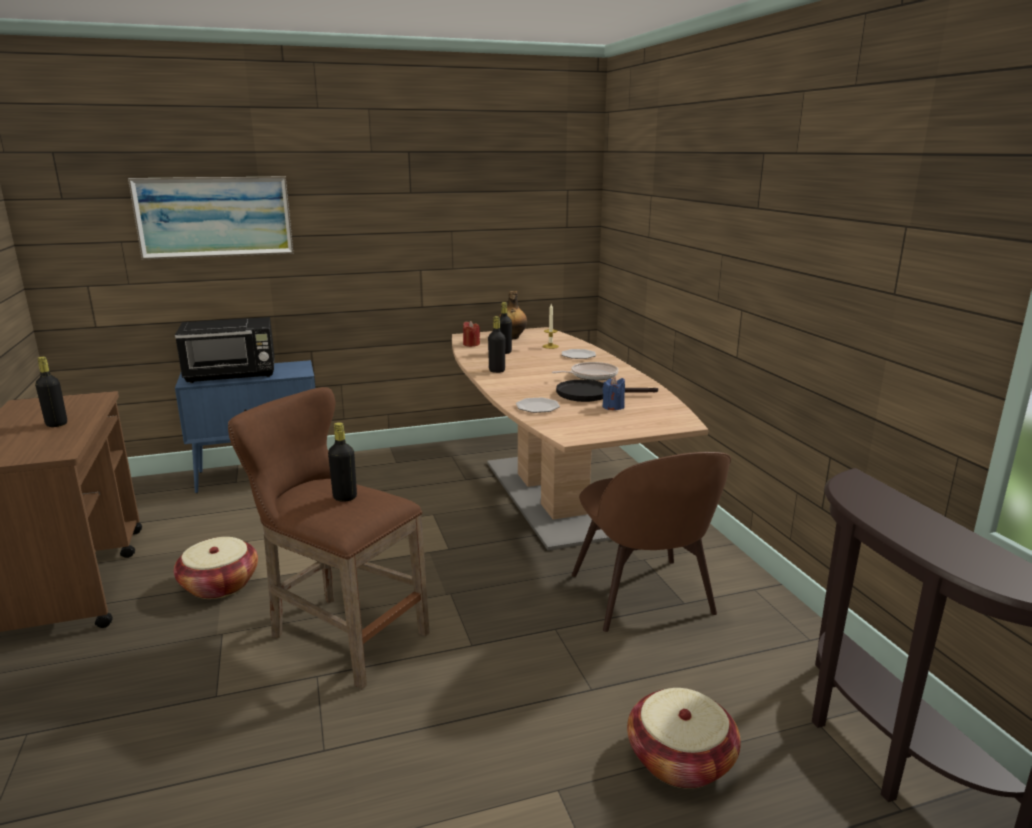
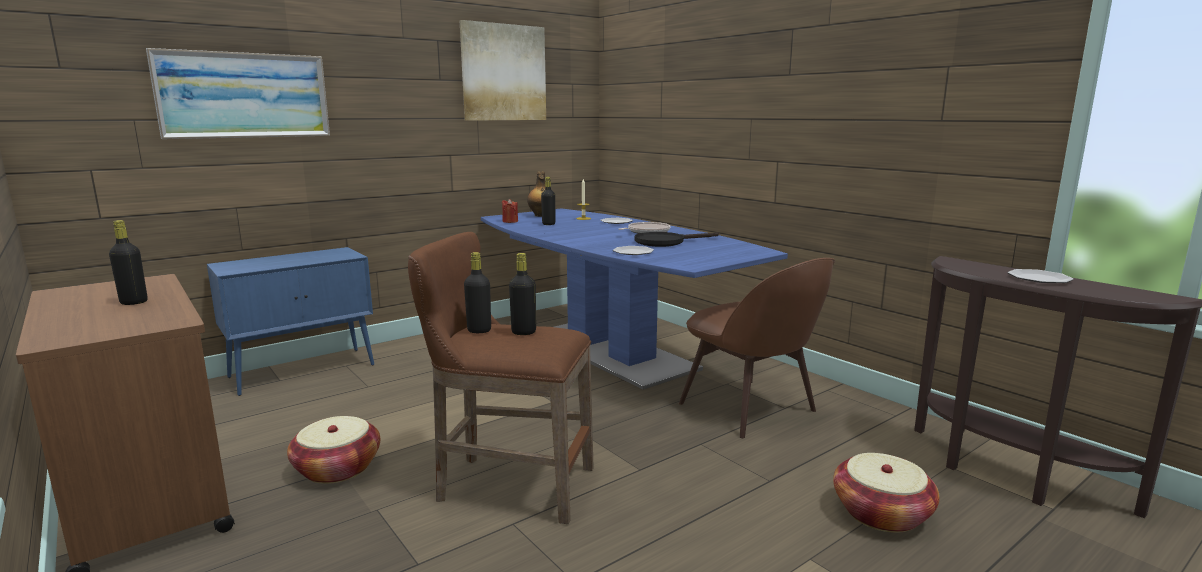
camera: 20 degrees left, 5 degrees down
(232, 375) = (274, 262): black microwave -> none
(482, 182) = (503, 73): none -> picture
(497, 371) = (560, 235): black bottle -> black bottle (479, 330)
(551, 496) = (610, 350): brown dining table -> blue dining table
(613, 407) = (695, 247): blue candle -> none
(924, 530) = (1039, 279): none -> plate

